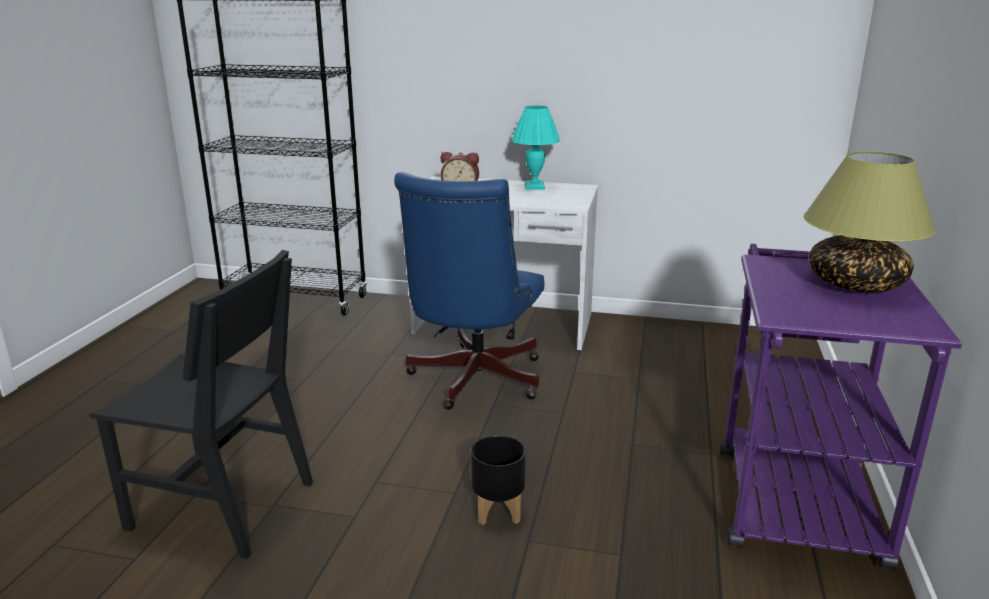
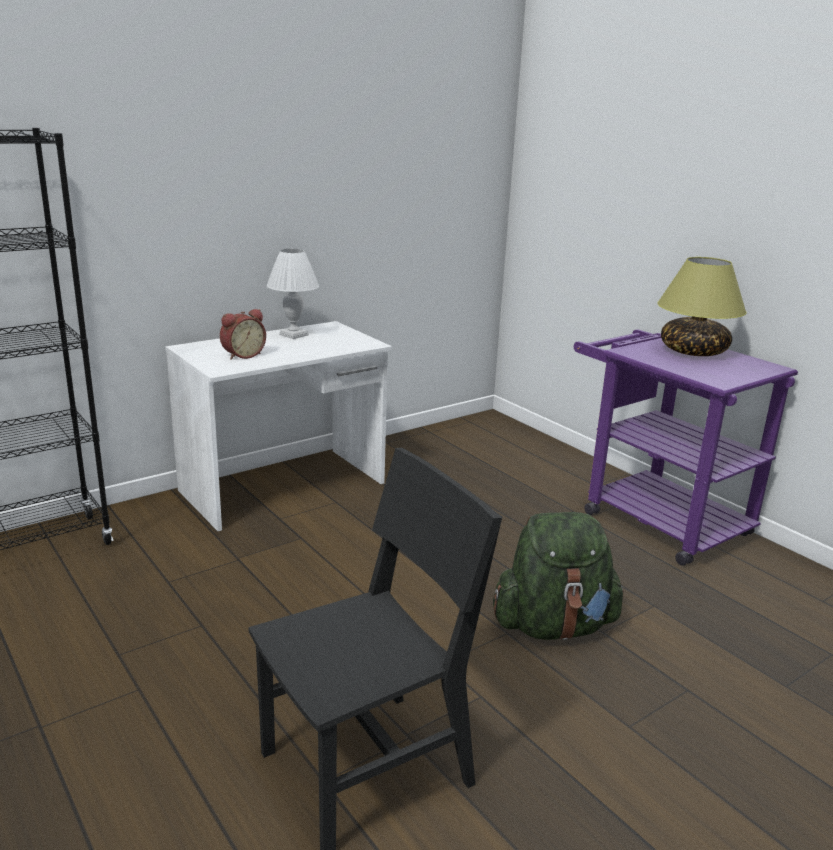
camera: 50 degrees left, 0 degrees up
(472, 381) = (354, 546): blue office chair -> none
(499, 511) = (553, 626): black planter -> green backpack
(534, 187) = (293, 335): turquoise table lamp -> white table lamp

